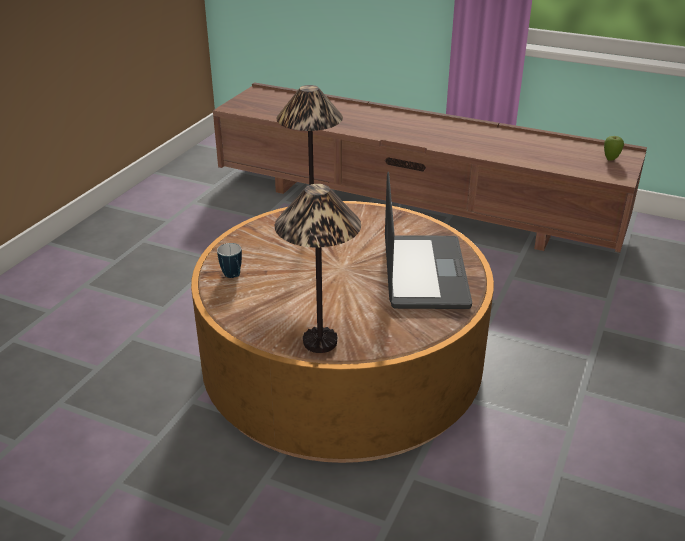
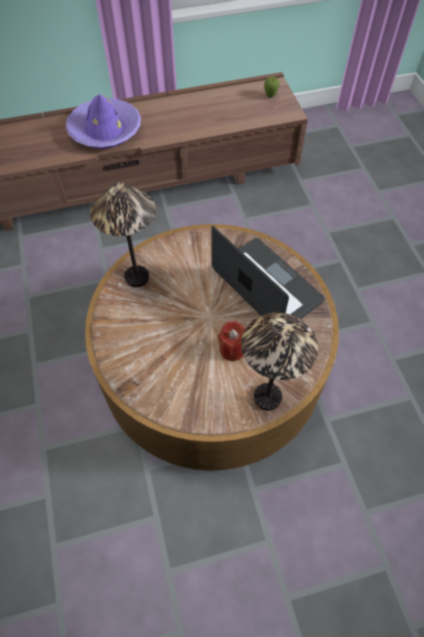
camera: 40 degrees left, 25 degrees up
(233, 277) = (145, 378): mug -> none
(332, 296) = (232, 349): none -> red candle
(409, 128) = (105, 130): none -> purple hat

